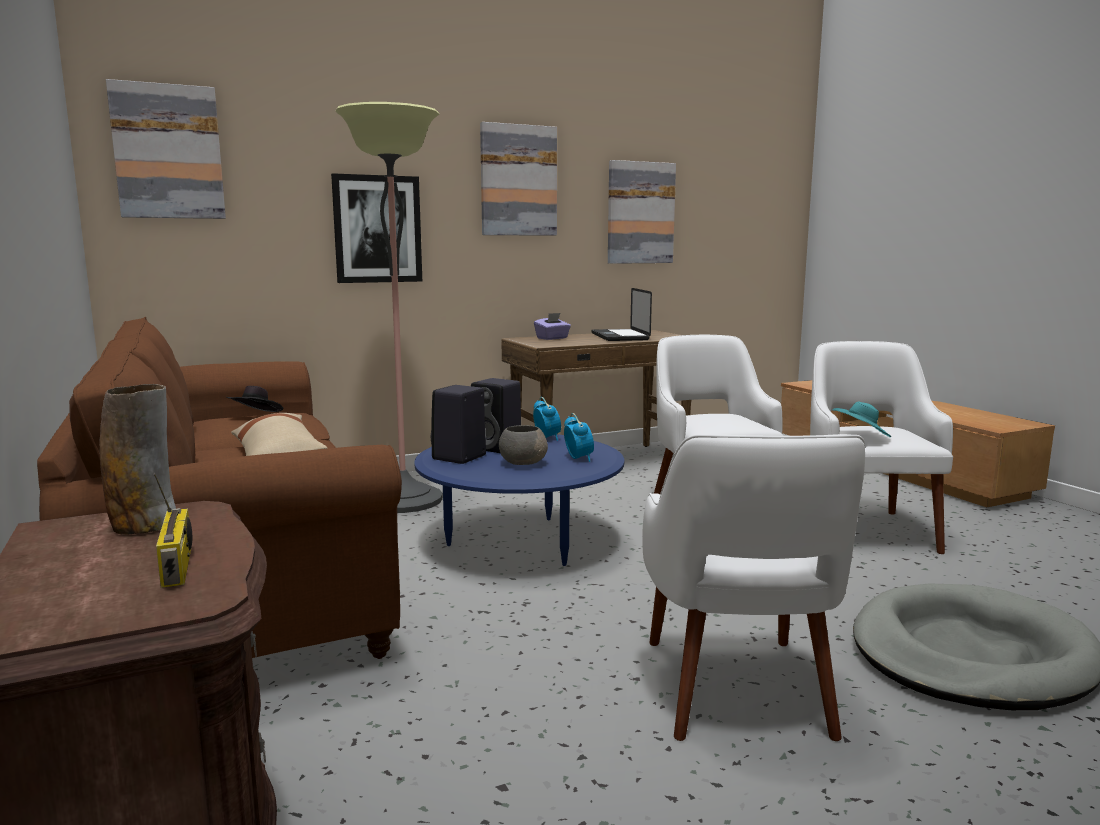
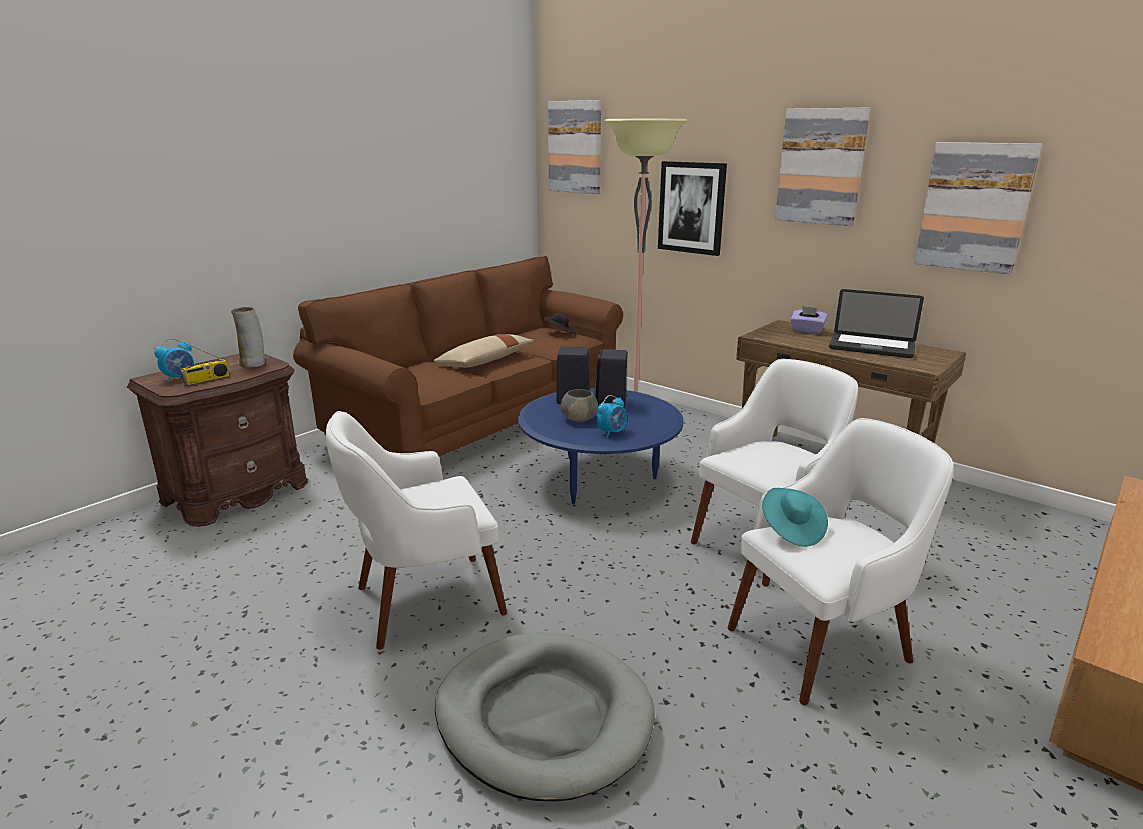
camera: 65 degrees right, 10 degrees up
(547, 438) = (657, 412): alarm clock -> alarm clock (180, 378)
(620, 336) = (871, 347): laptop -> laptop turned 120 degrees counterclockwise

